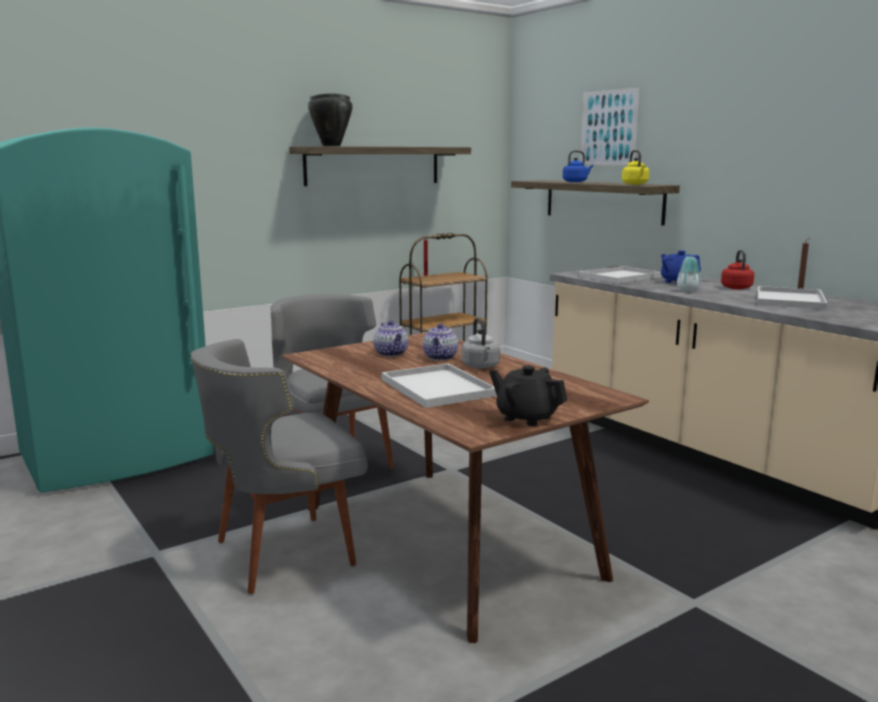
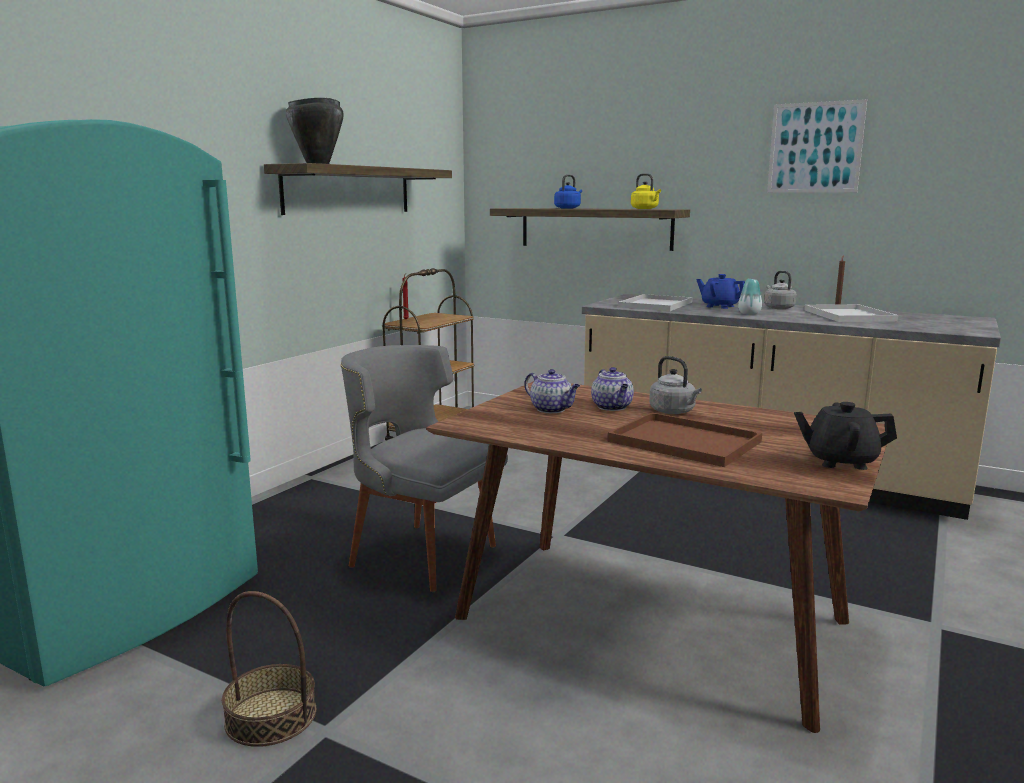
camera: 25 degrees left, 0 degrees up
(136, 538) = (271, 716): none -> basket
(286, 553) = (496, 683): grey chair -> none
(435, 387) = (681, 441): white tray -> brown tray
(608, 128) = (599, 151): picture -> picture (815, 147)
(736, 287) = (778, 308): red kettle -> grey kettle

